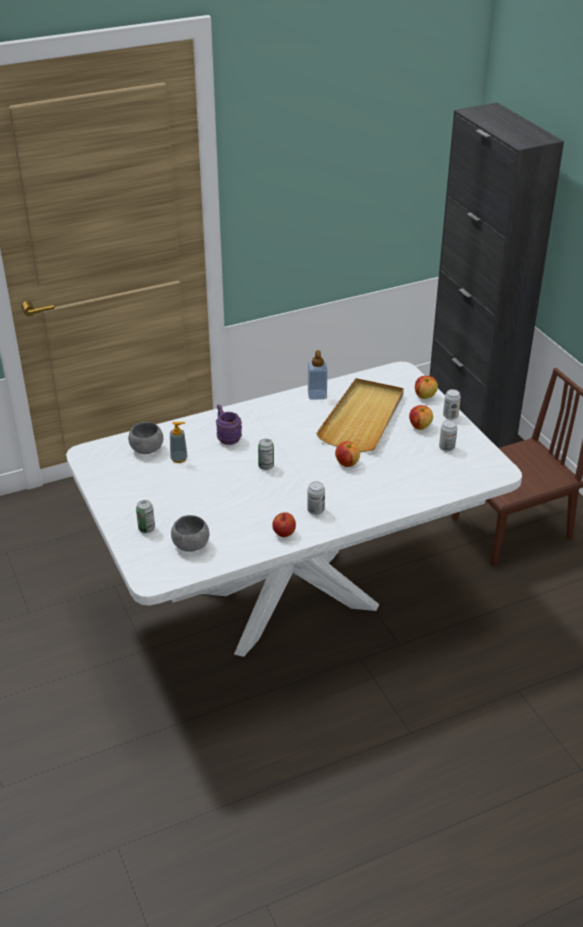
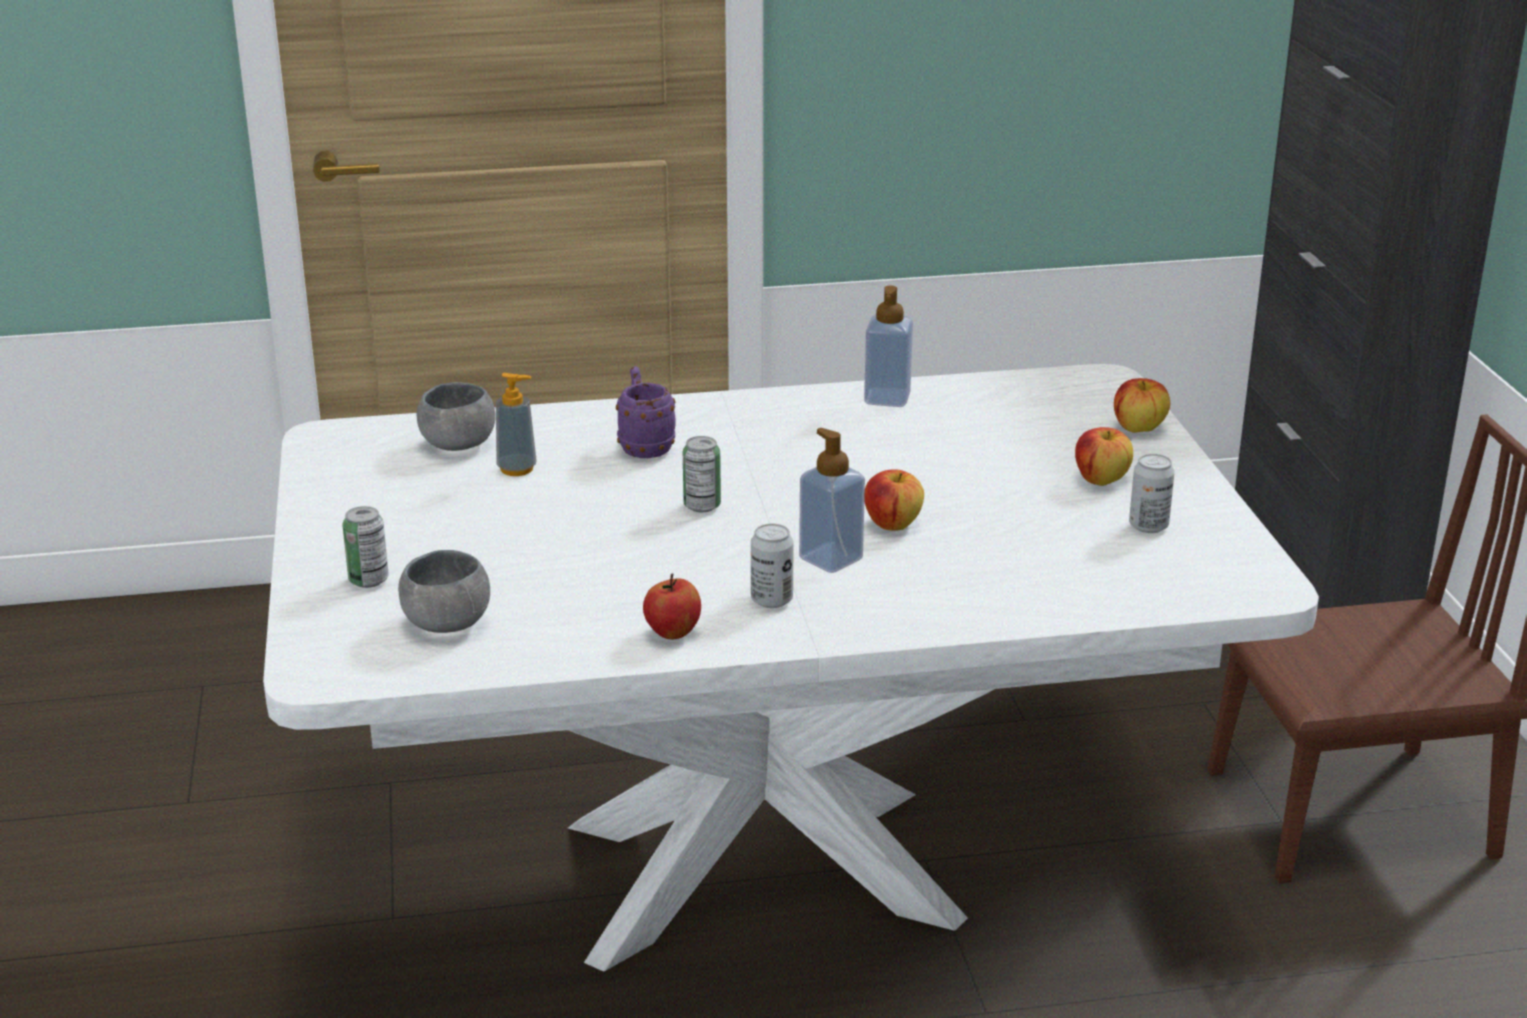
camera: 15 degrees right, 10 degrees down
(330, 485) = (831, 559): none -> soap dispenser
(363, 418) = (972, 450): beige tray -> none
(450, 416) = (1184, 471): can -> none

